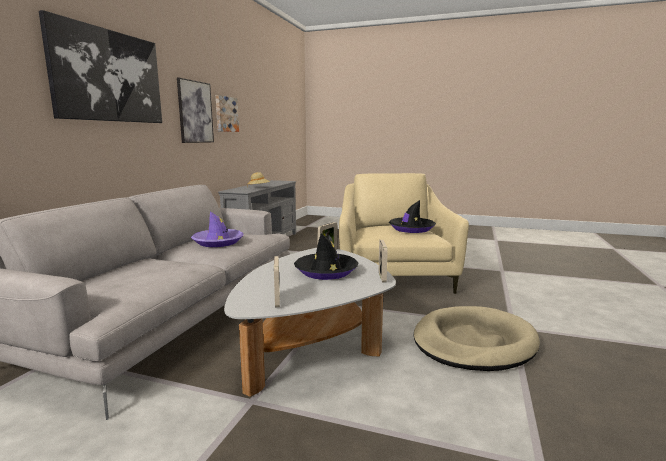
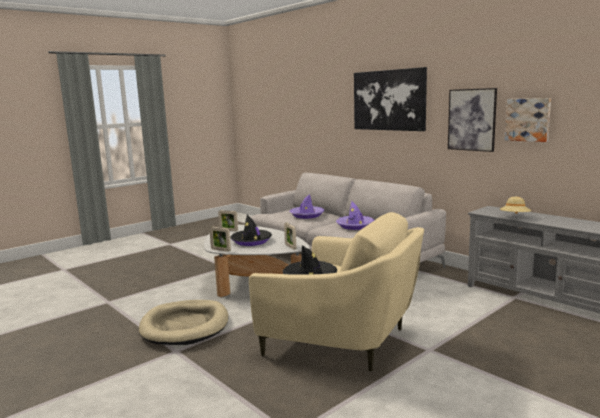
camera: 120 degrees right, 0 degrees up
(151, 270) = (307, 215): none -> purple hat

